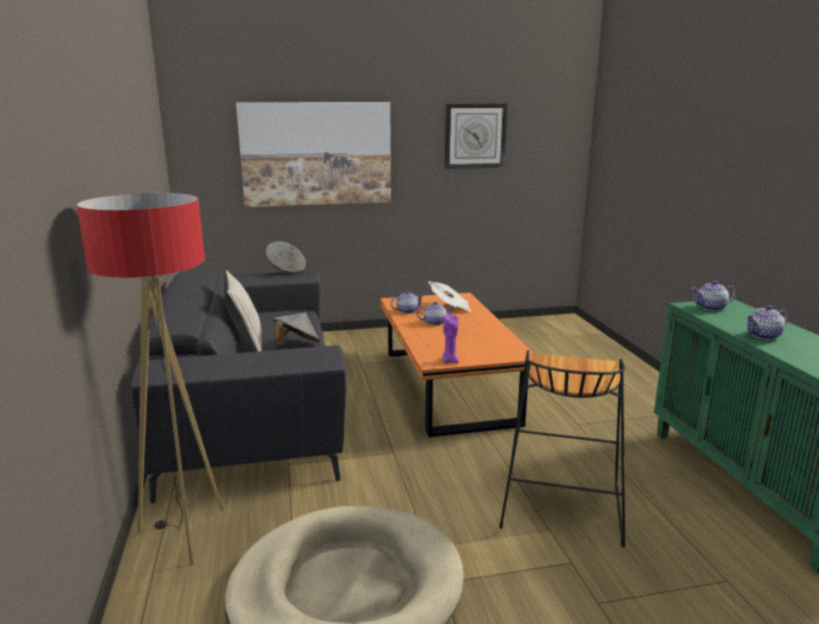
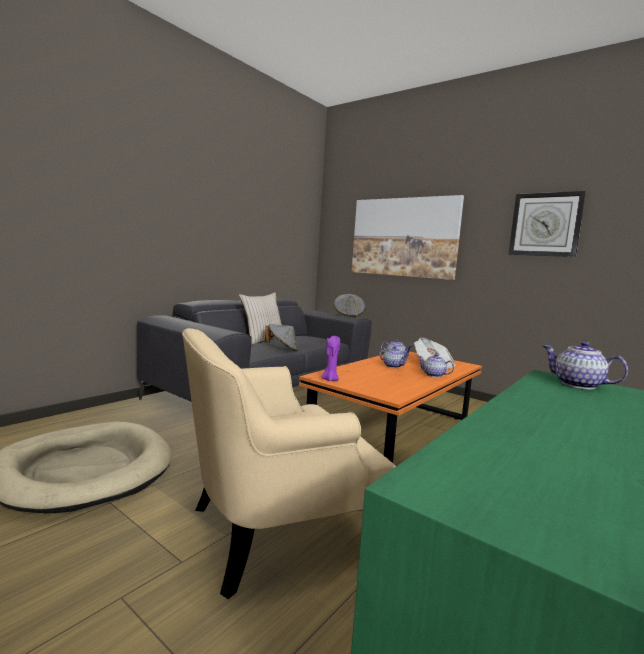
camera: 50 degrees right, 10 degrees down
(184, 534) = (115, 414): floor lamp -> none
(559, 505) = (274, 530): black stool -> beige armchair
(764, 336) = (542, 412): teapot -> teapot (434, 375)

